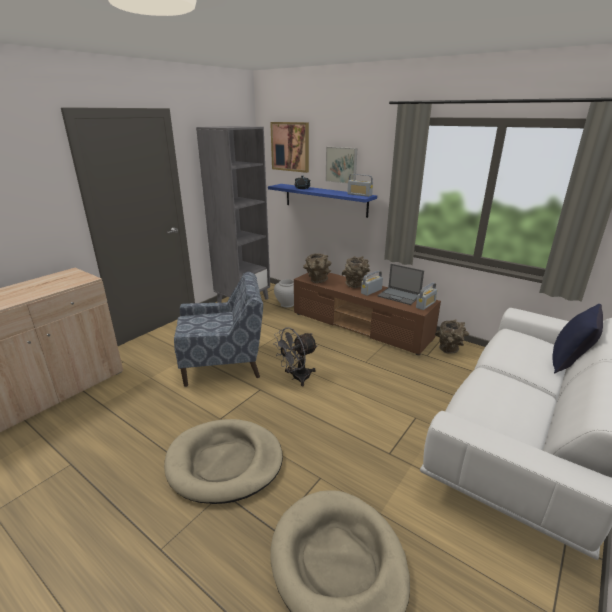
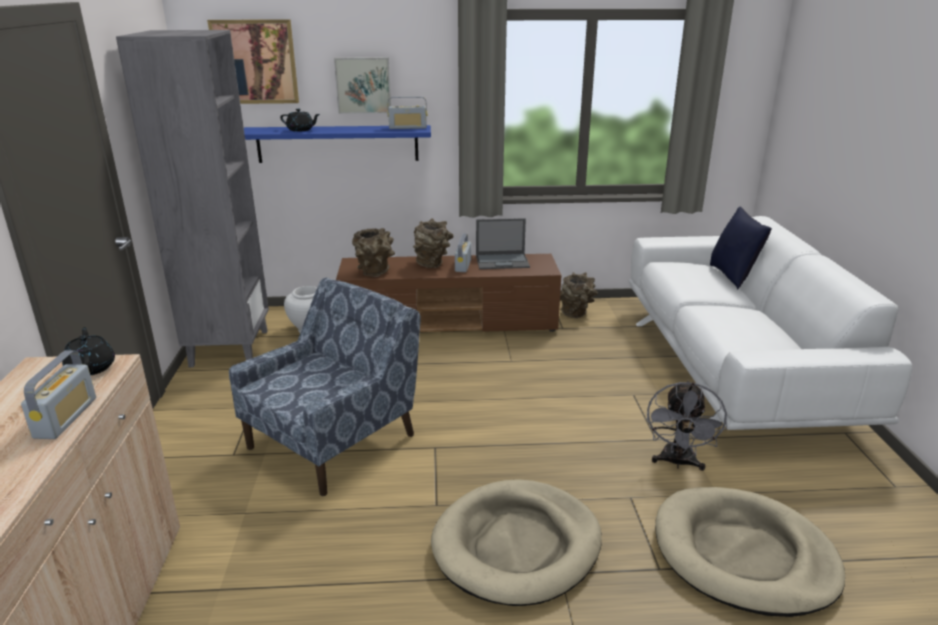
camera: 40 degrees left, 0 degrees up
(80, 278) = (91, 367): none -> black teapot
(296, 378) = (459, 413): grey fan -> grey fan (677, 463)
(425, 305) = (544, 262): radio -> radio (66, 417)

